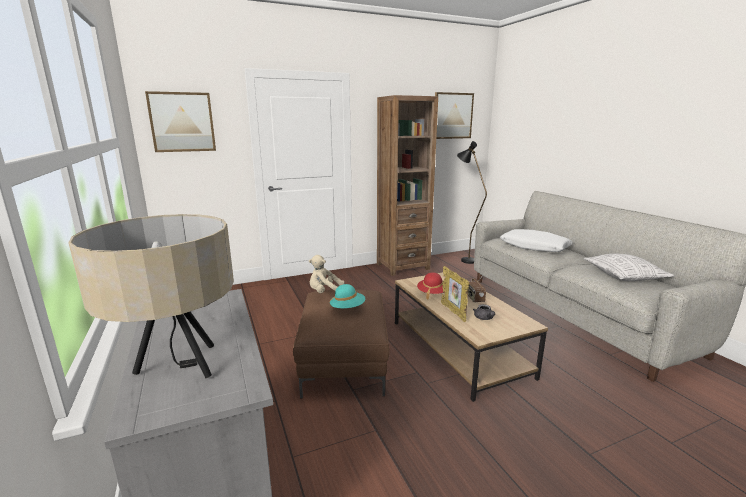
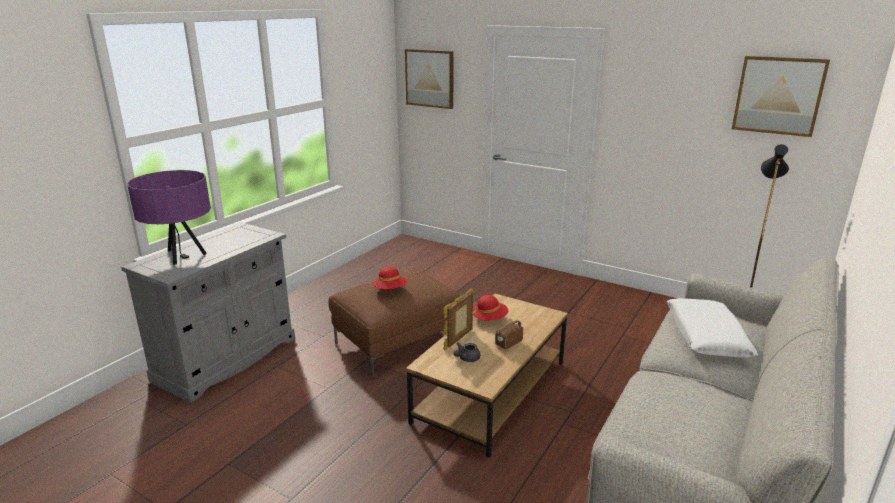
camera: 55 degrees right, 5 degrees up
(177, 366) = (181, 255): beige table lamp -> purple table lamp
(326, 293) = (408, 273): beige plush toy -> none
(347, 308) = (390, 290): turquoise hat -> red hat
(402, 266) = (634, 300): brown bookcase -> none
(624, 276) = (696, 421): pillow -> none

